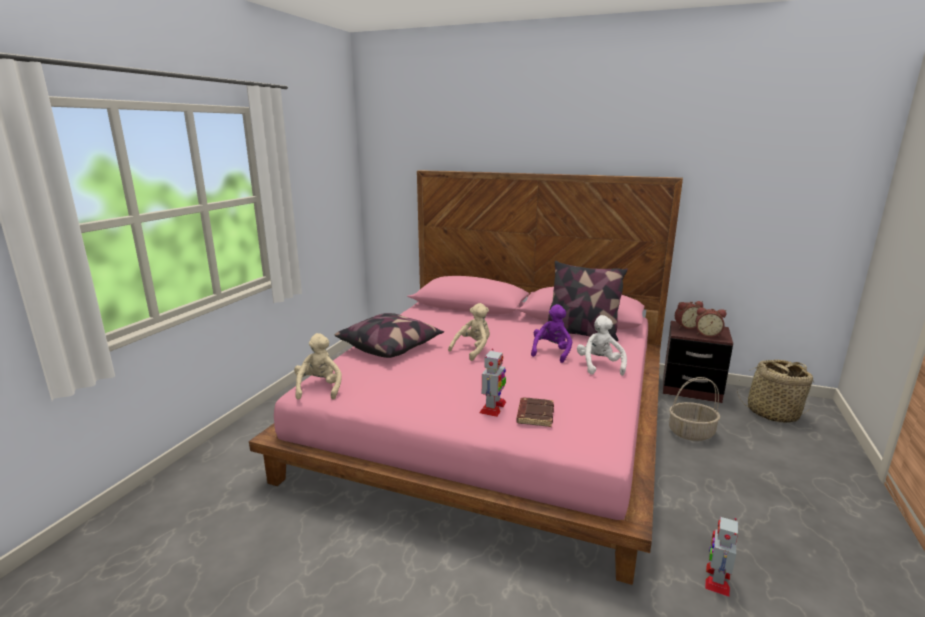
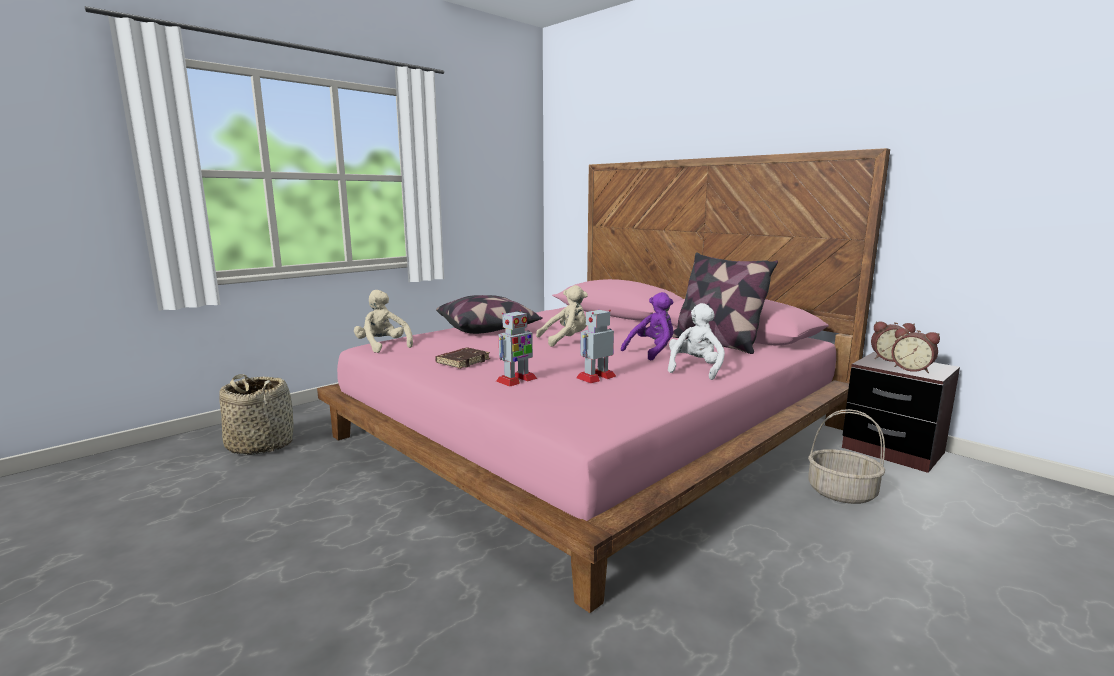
camera: 25 degrees right, 5 degrees down
(319, 388) = (383, 346): beige plush toy -> beige plush toy turned 60 degrees counterclockwise
(534, 415) = (550, 391): brown book -> brown book (463, 361)
(717, 579) = (712, 645): toy robot -> toy robot (596, 377)
(772, 413) = (1008, 499): basket -> basket (260, 445)

